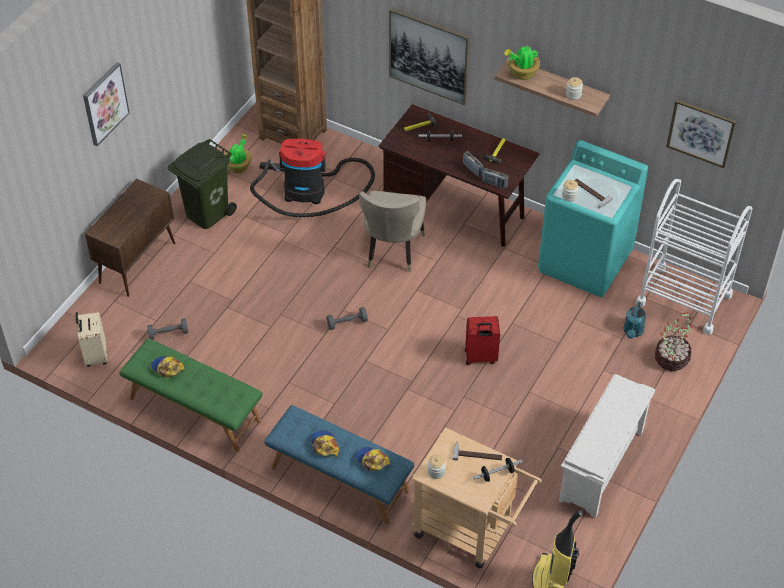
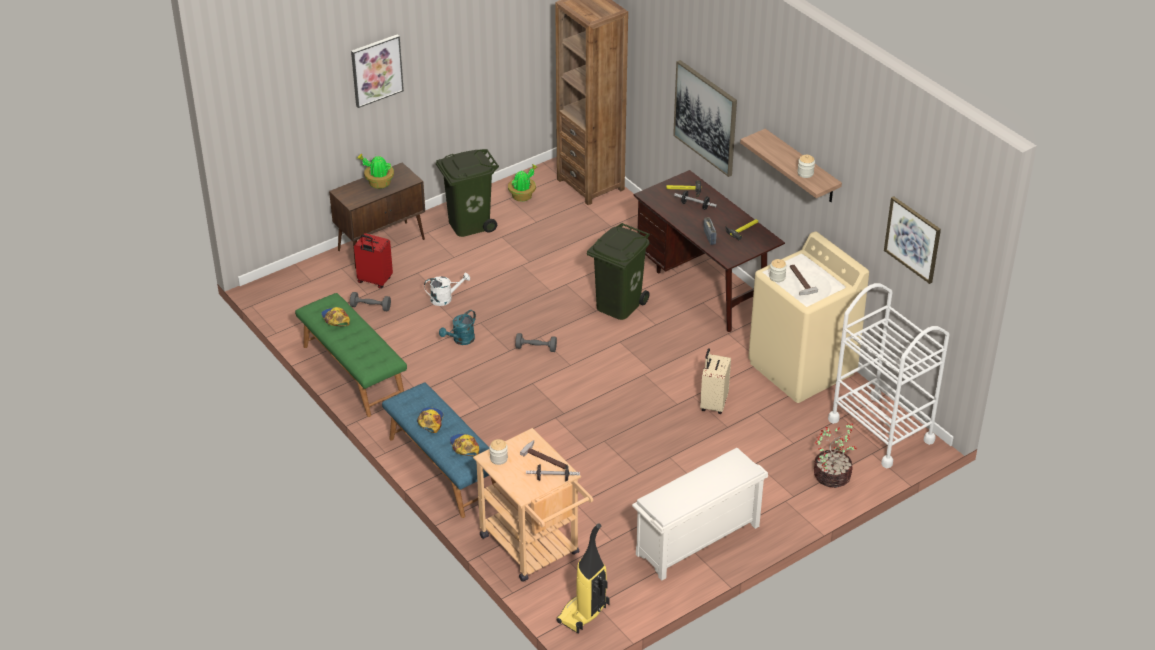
camera: 25 degrees right, 10 degrees down
(95, 355) = (297, 304): beige suitcase -> beige suitcase (713, 404)
(233, 300) = (445, 298): none -> white watering can
(309, 191) = (574, 234): vacuum cleaner -> none
(392, 252) = (618, 305): beige chair -> green trash can
(480, 357) = (642, 415): red suitcase -> red suitcase (374, 281)
(494, 183) = (722, 254): radio -> none
(522, 74) = (768, 144): potted plant -> potted plant (378, 183)
(585, 261) = (802, 368): turquoise washing machine -> beige washing machine
(632, 332) = (808, 441): turquoise watering can -> turquoise watering can (461, 340)

